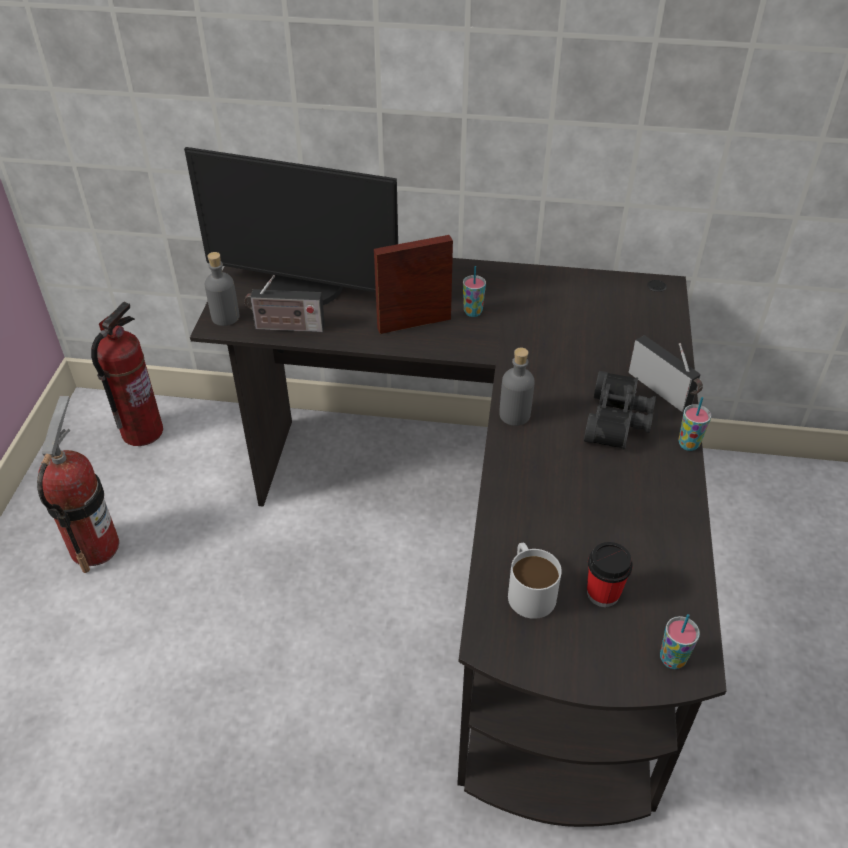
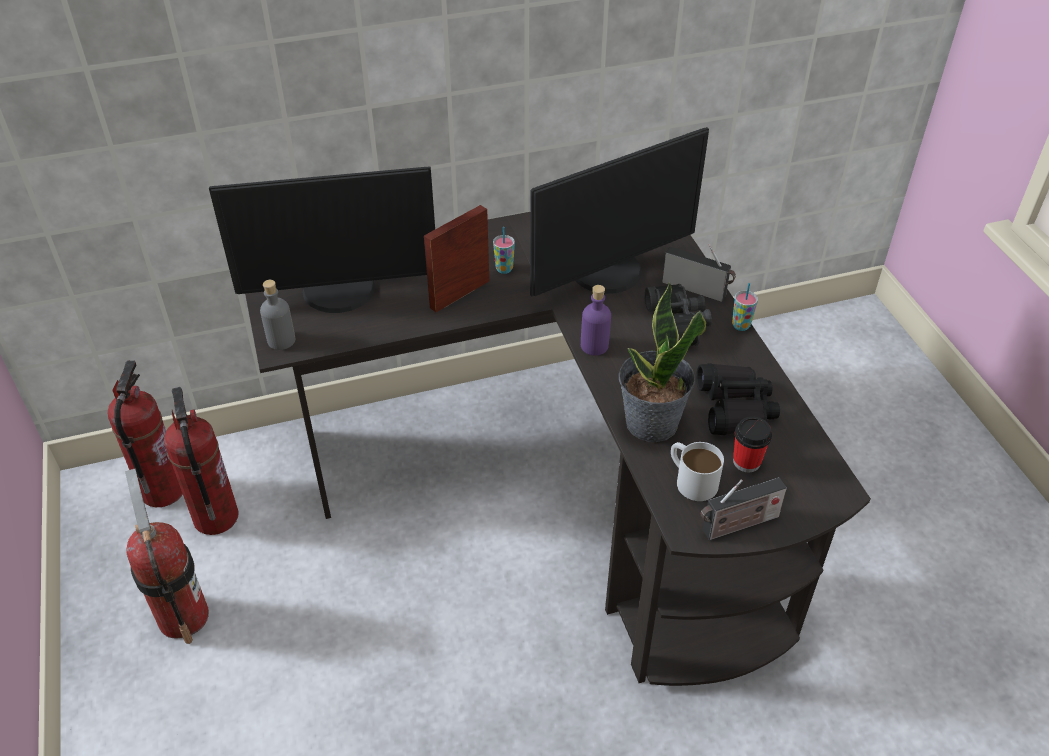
camera: 25 degrees left, 0 degrees up
(169, 470) = (215, 517): none -> fire extinguisher
(286, 327) = (346, 332): radio -> radio (737, 525)
(514, 415) = (594, 346): grey bottle -> purple bottle
(523, 514) = (651, 423): none -> potted plant
(577, 346) = (608, 273): none -> monitor
(626, 530) = (735, 407): none -> black binoculars
(672, 659) = (822, 491): cup -> none

